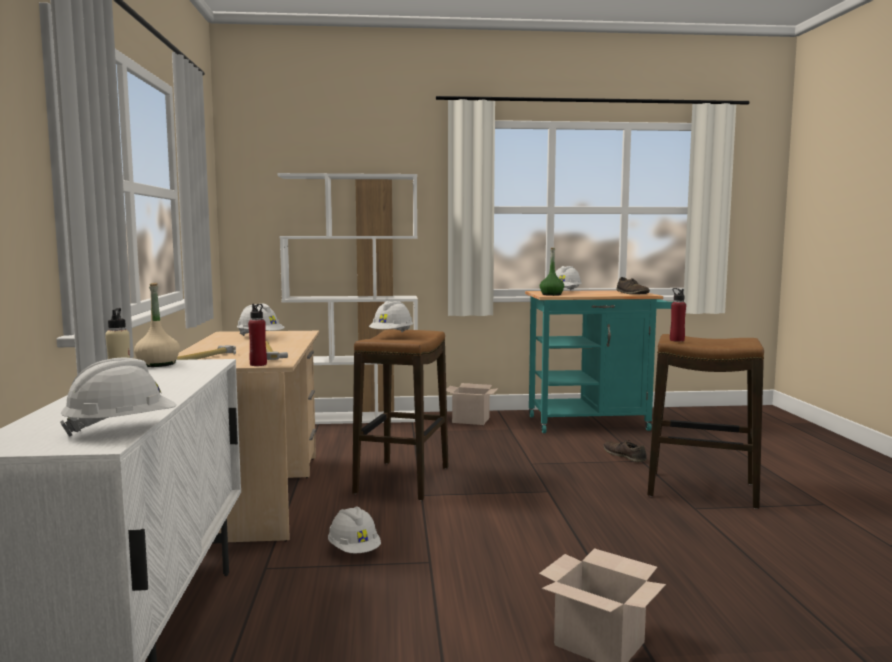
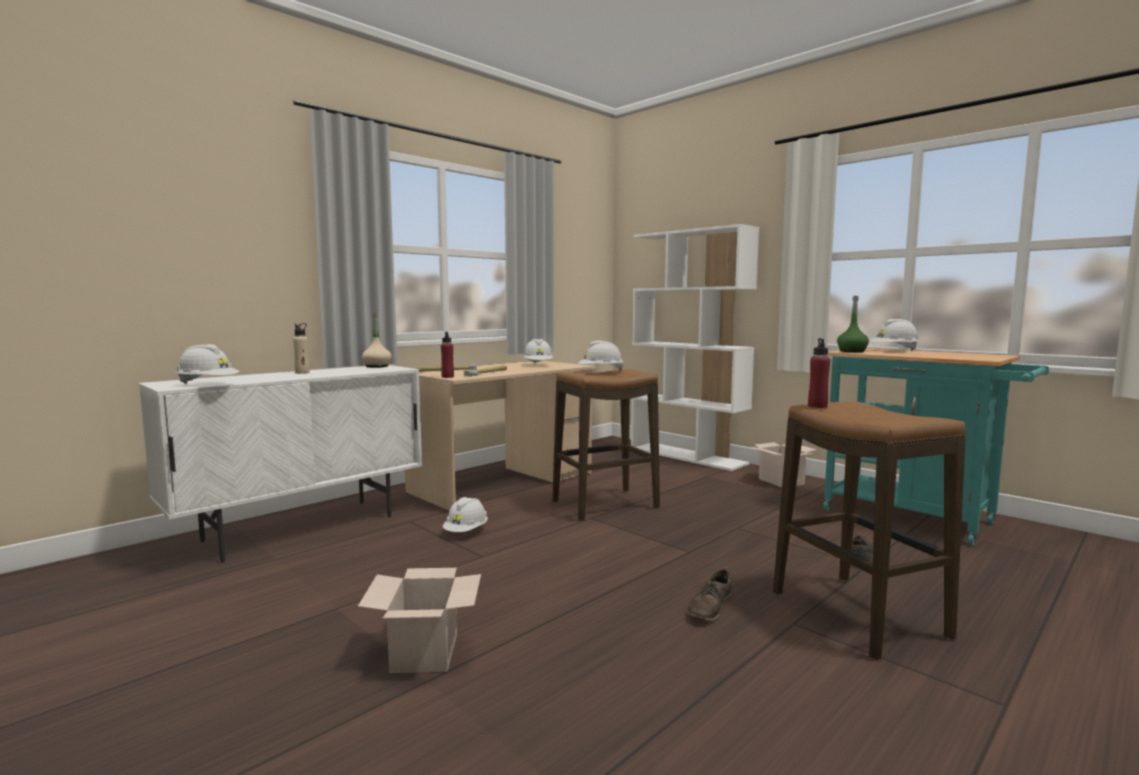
camera: 50 degrees right, 0 degrees up
(632, 293) = (972, 357): brown shoe -> brown shoe (710, 607)

